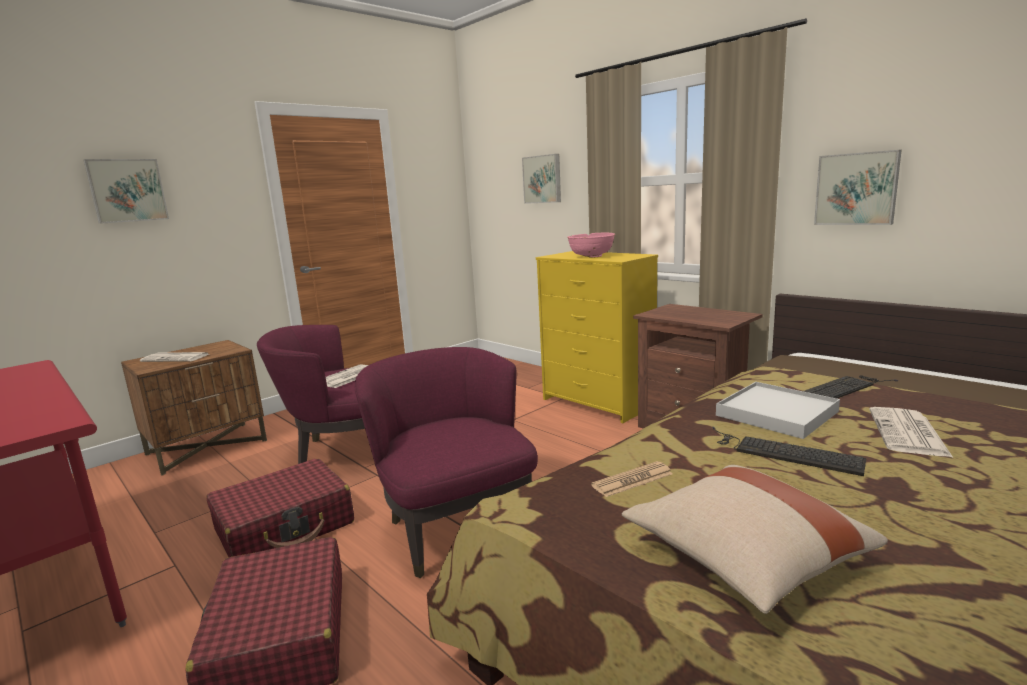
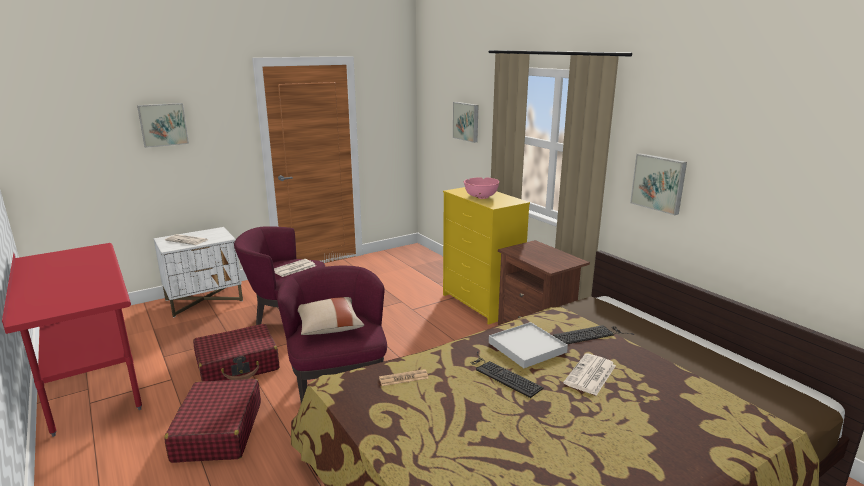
camera: 10 degrees right, 5 degrees up
(207, 447) = (204, 300): brown nightstand -> white nightstand
(744, 558) = (421, 431): beige pillow -> beige pillow (328, 327)

